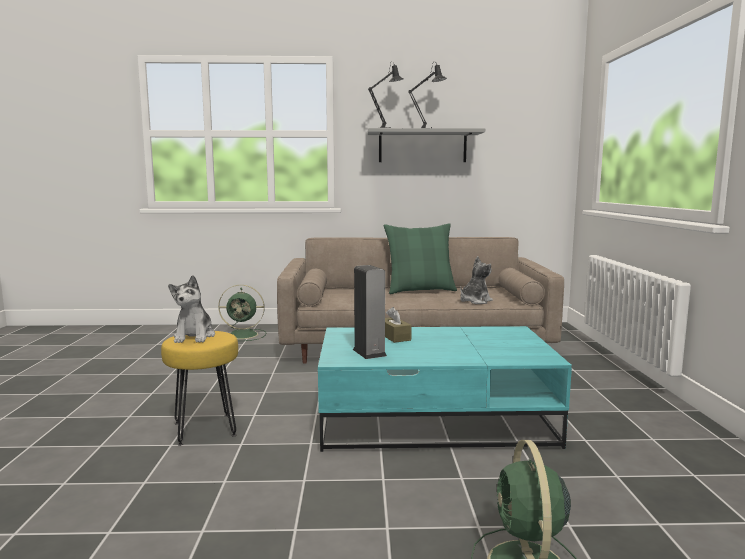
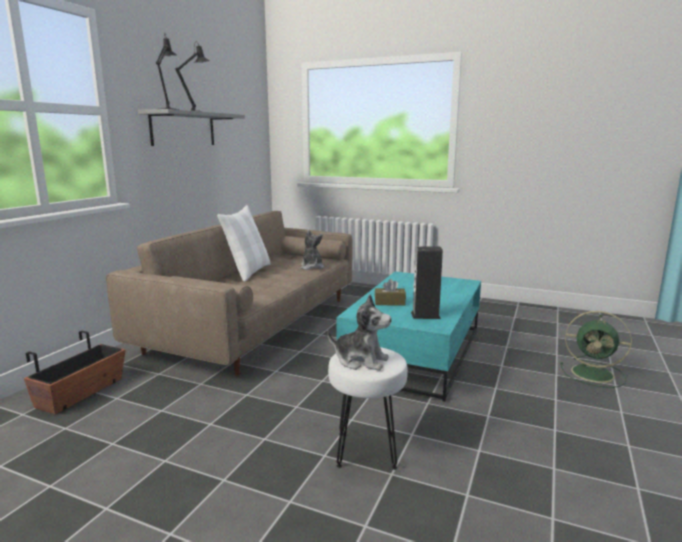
camera: 65 degrees left, 5 degrees up
(205, 428) = (365, 449): yellow stool -> white stool
(244, 335) = (81, 393): green fan -> planter
(420, 290) = (248, 272): green pillow -> white pillow

